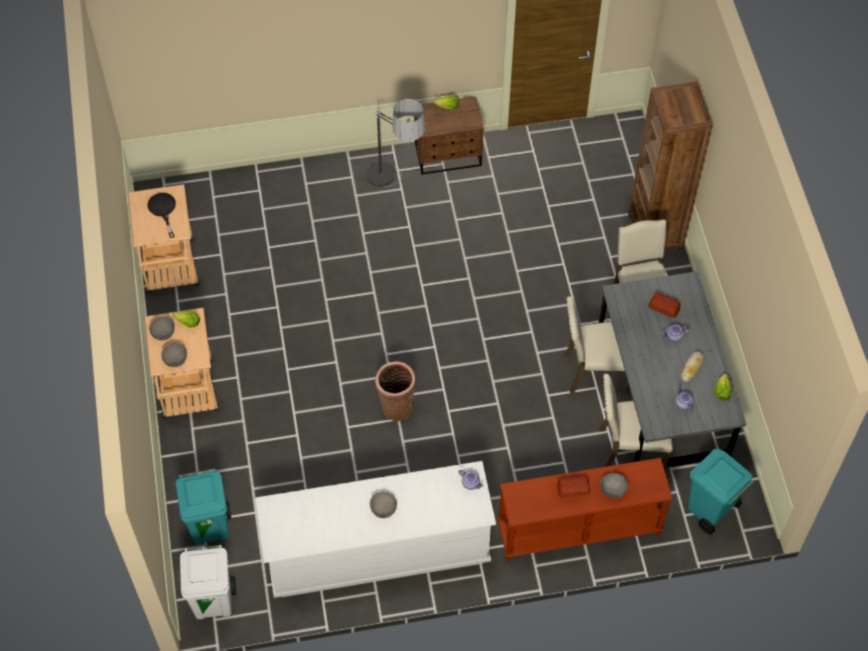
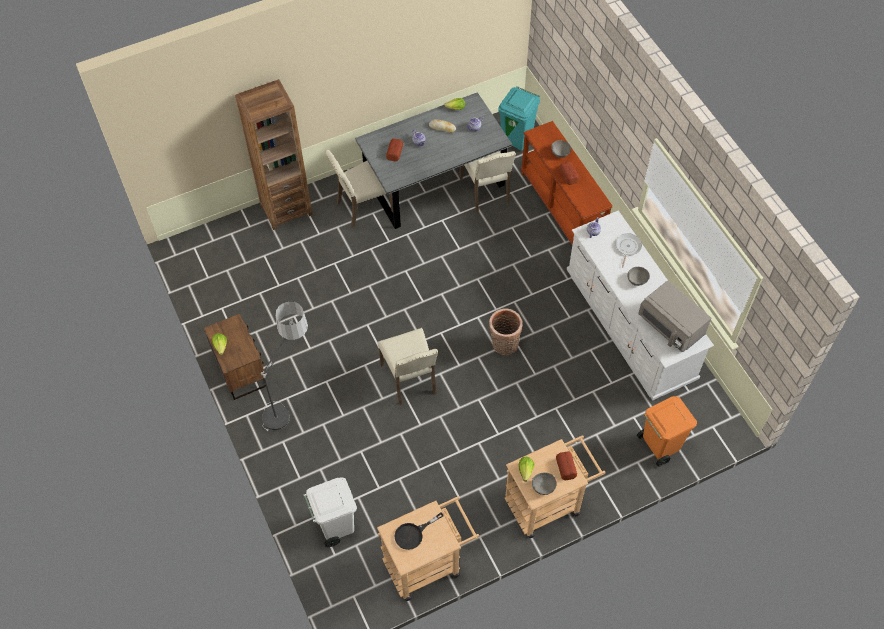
camera: 105 degrees left, 0 degrees up
(175, 359) = (566, 467): grey bowl -> bread
(210, 527) = (659, 445): turquoise trash can -> orange trash can
(213, 601) = (717, 423): white trash can -> white trash can (335, 525)
(305, 523) = (670, 327): none -> grey microwave
(435, 514) = (627, 247): none -> frying pan
(595, 371) = (428, 223): beige chair -> beige chair (410, 379)

